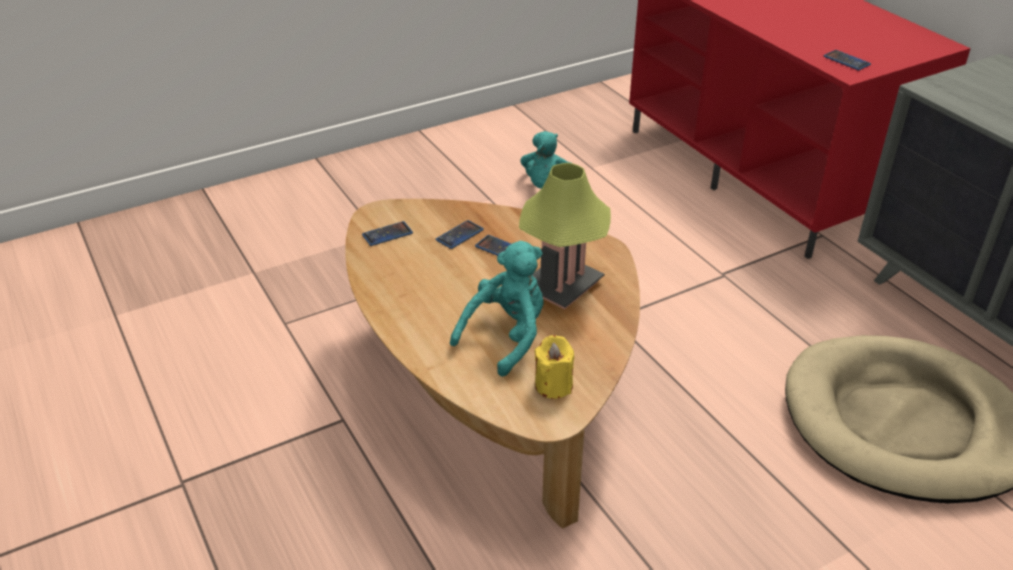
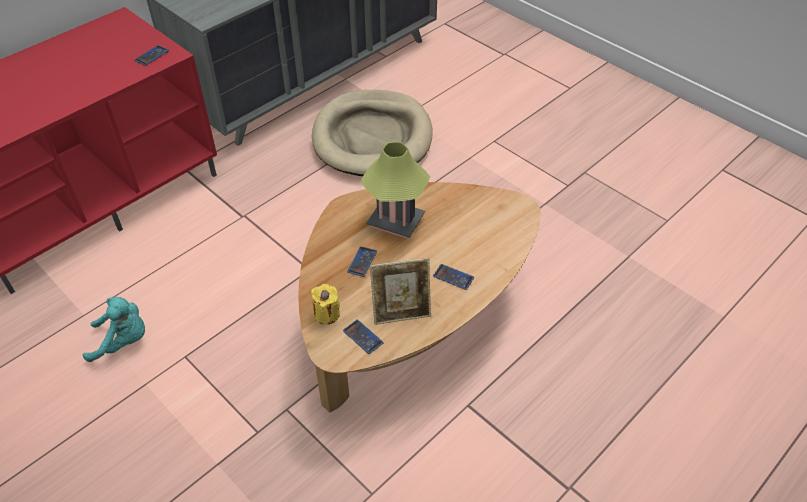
camera: 105 degrees left, 10 degrees up
(407, 265) = (401, 312): none -> picture frame
(459, 235) = (350, 290): phone -> phone (453, 277)
(506, 337) = (460, 238): turquoise plush toy -> none
(553, 385) = (494, 209): yellow candle -> yellow candle (326, 314)

